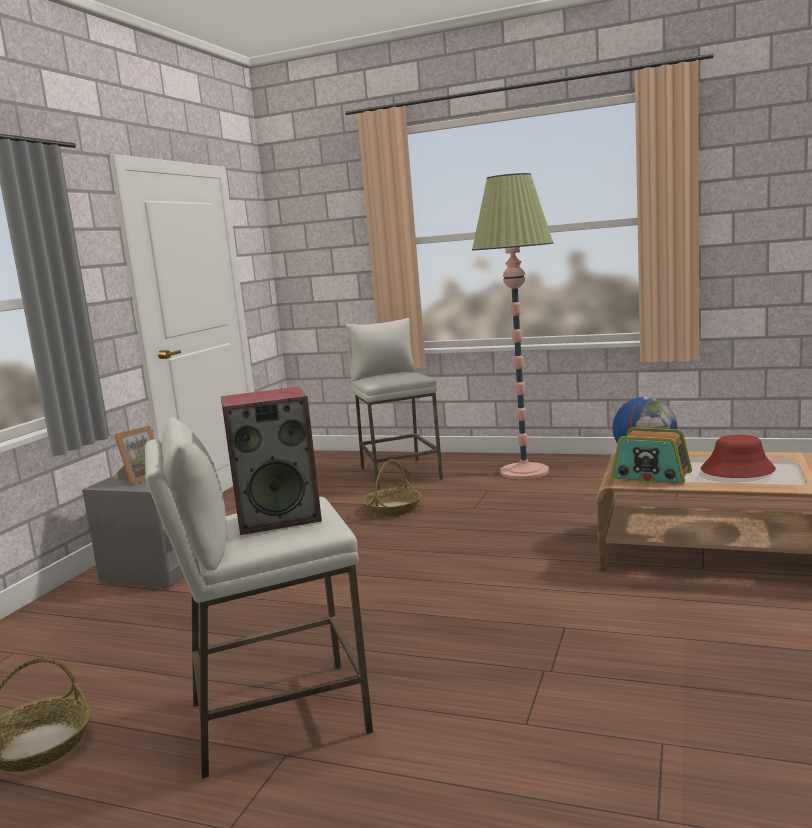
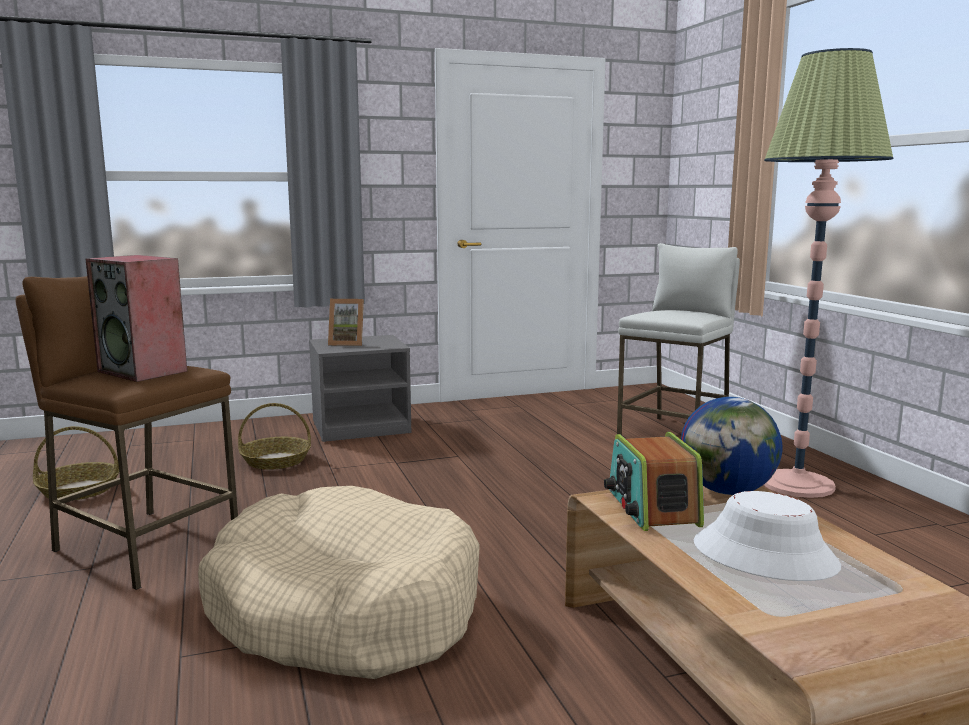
camera: 50 degrees right, 0 degrees up
(277, 717) = (145, 546): white stool -> brown stool
(393, 509) = (582, 460): basket -> basket (275, 461)
(524, 643) = (344, 610): none -> beige dog bed
(737, 470) = (765, 555): red hat -> white hat

